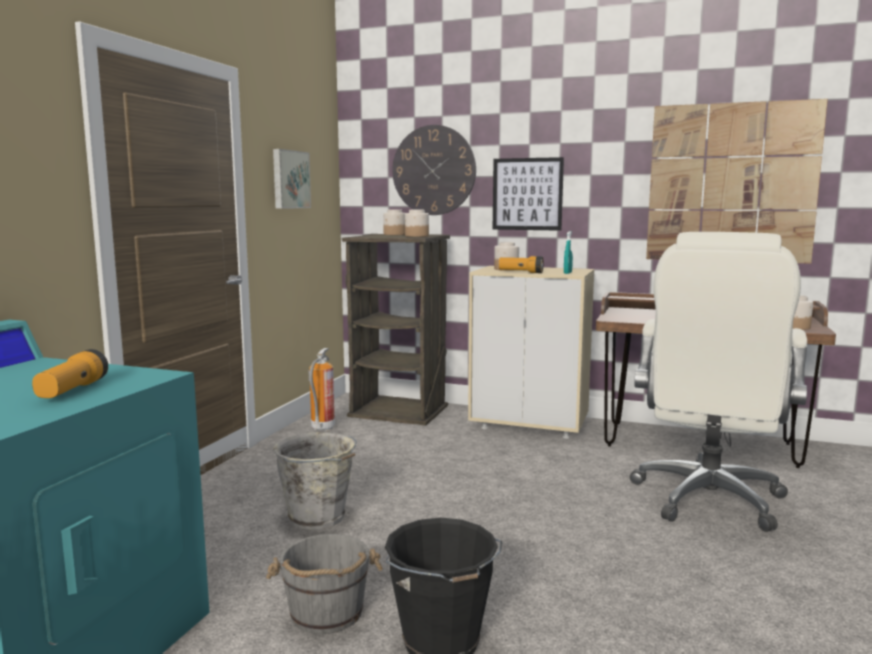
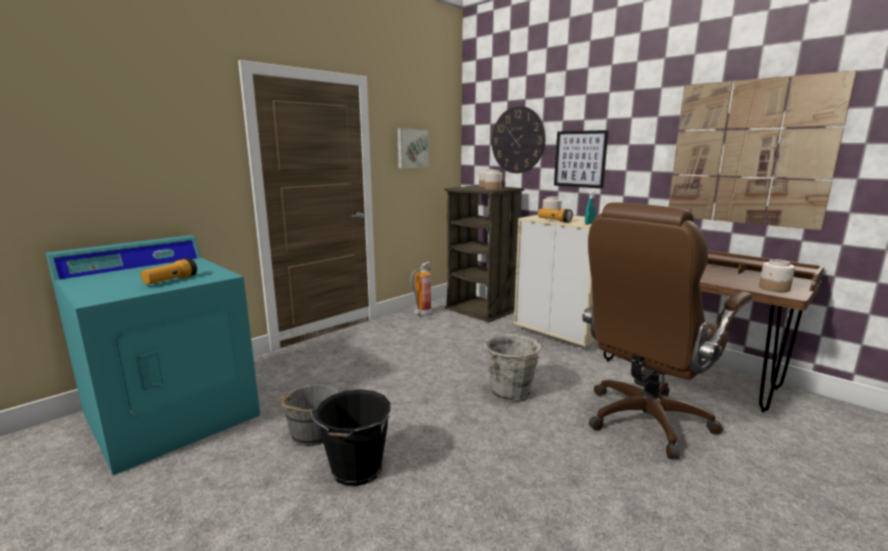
camera: 25 degrees right, 5 degrees up
(318, 518) = (365, 372): grey bucket -> grey bucket (511, 393)
(708, 500) = (645, 421): white office chair -> brown office chair

